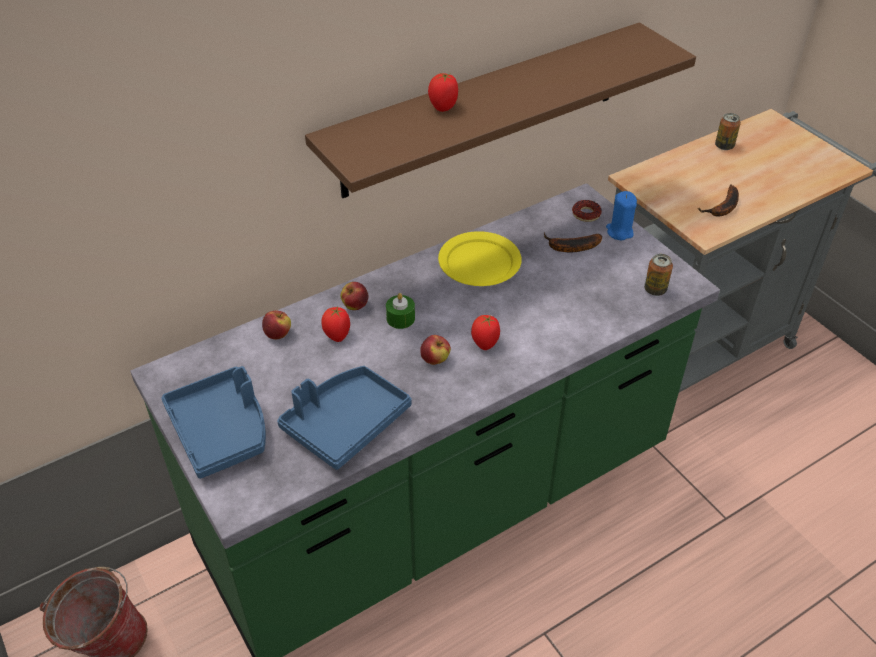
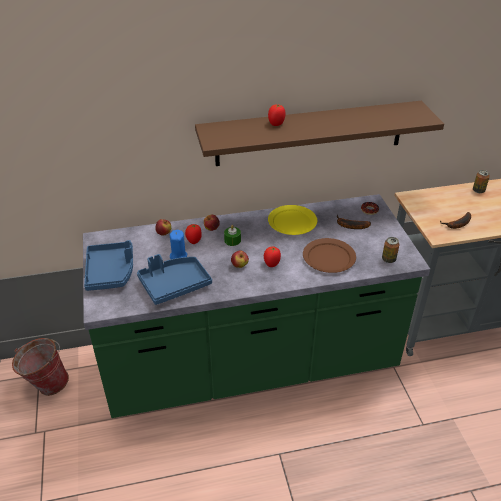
camera: 20 degrees right, 5 degrees down
(566, 309) = (329, 257): none -> brown plate
(619, 232) = (384, 224): blue candle -> blue candle (178, 256)

